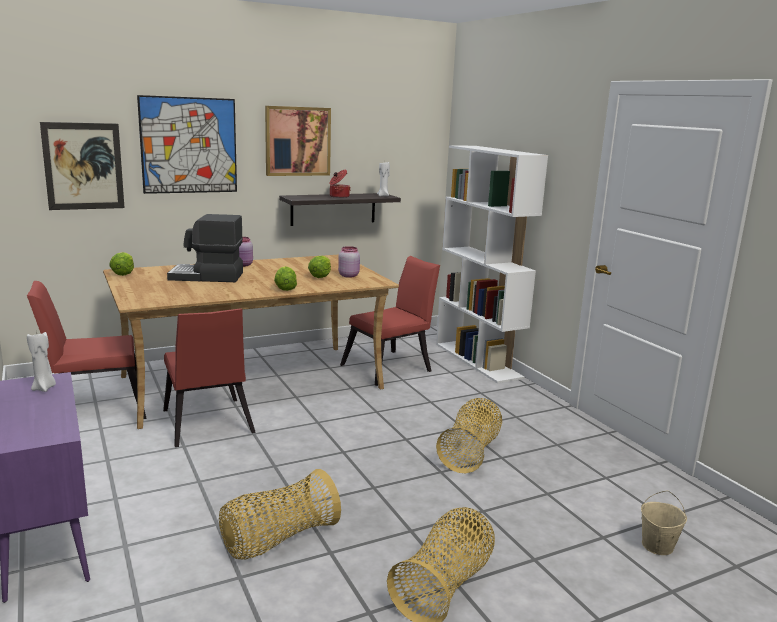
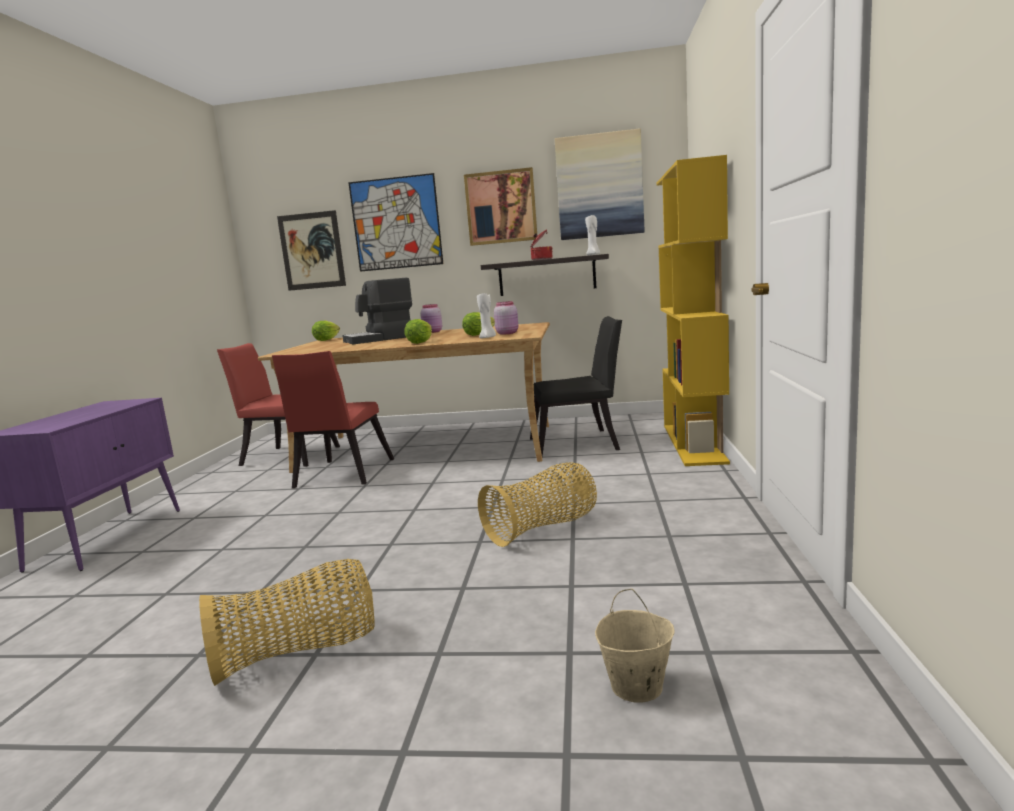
camera: 35 degrees right, 5 degrees down
(44, 388) = (119, 405): white candle -> white candle (487, 337)
(207, 277) = (380, 339): coffee machine -> coffee machine turned 60 degrees counterclockwise
(278, 540) = (240, 571): basket -> none
(383, 132) = (599, 186): none -> picture
(391, 367) = (580, 444): red chair -> black chair
(478, 360) = (694, 443): white bookcase -> yellow bookcase

